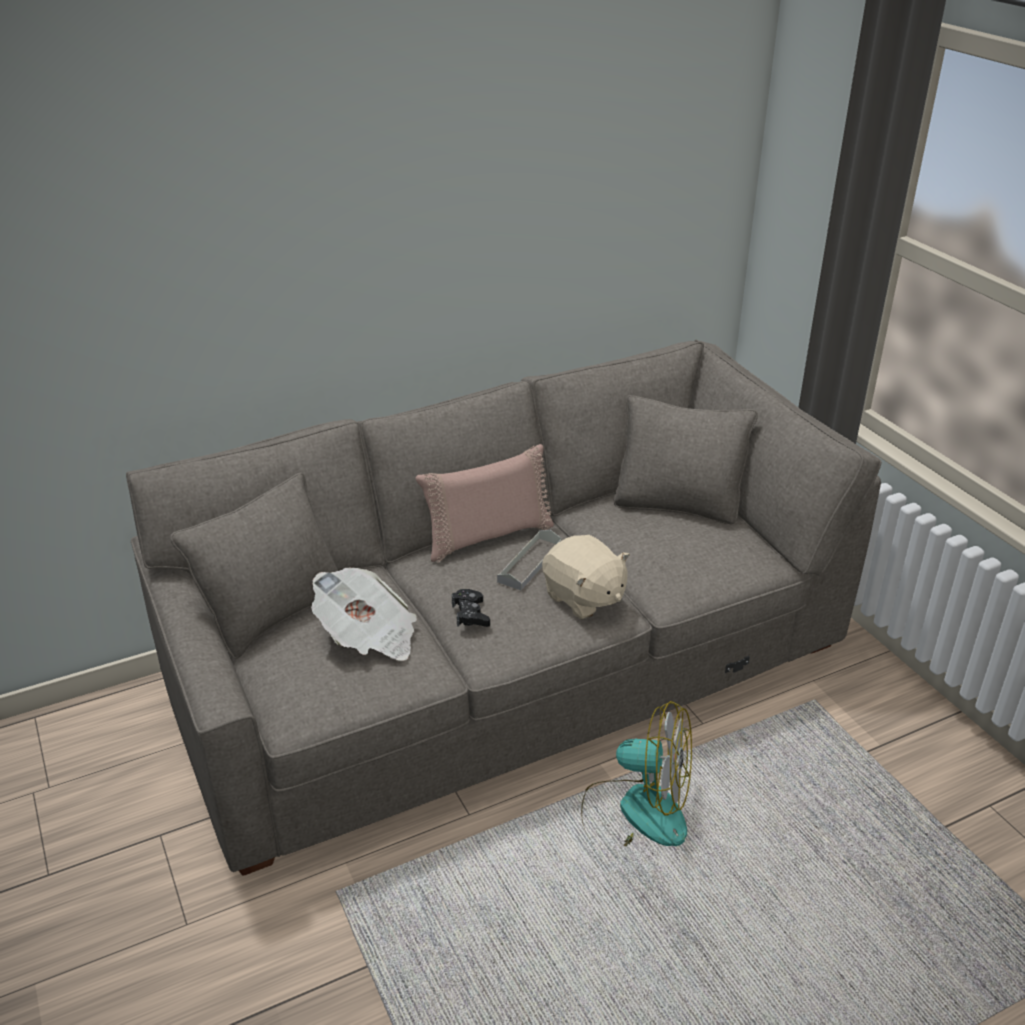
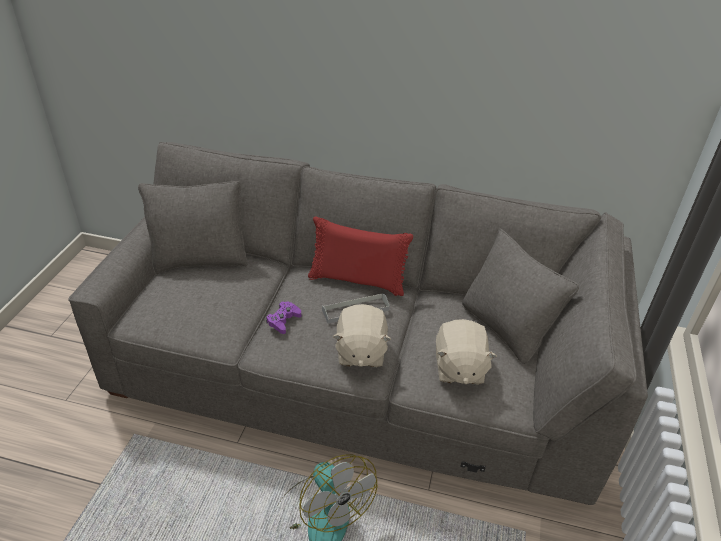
camera: 40 degrees right, 5 degrees up
(368, 636) = (219, 300): newspaper -> none
(470, 614) = (283, 320): black game controller -> purple game controller
(488, 537) = (357, 280): beige pillow -> red pillow
(688, 558) = (459, 368): none -> beige plush toy

